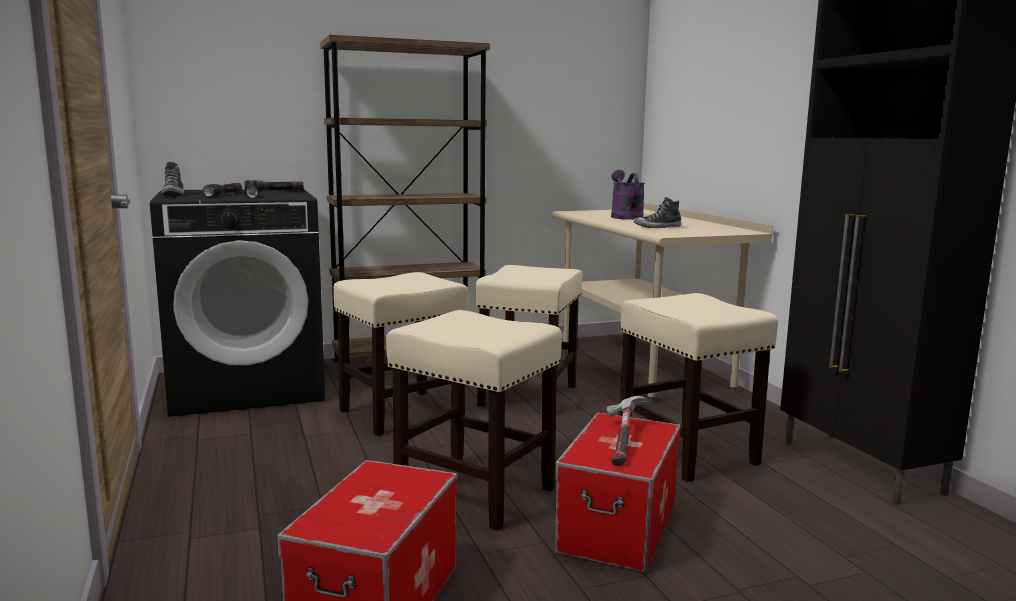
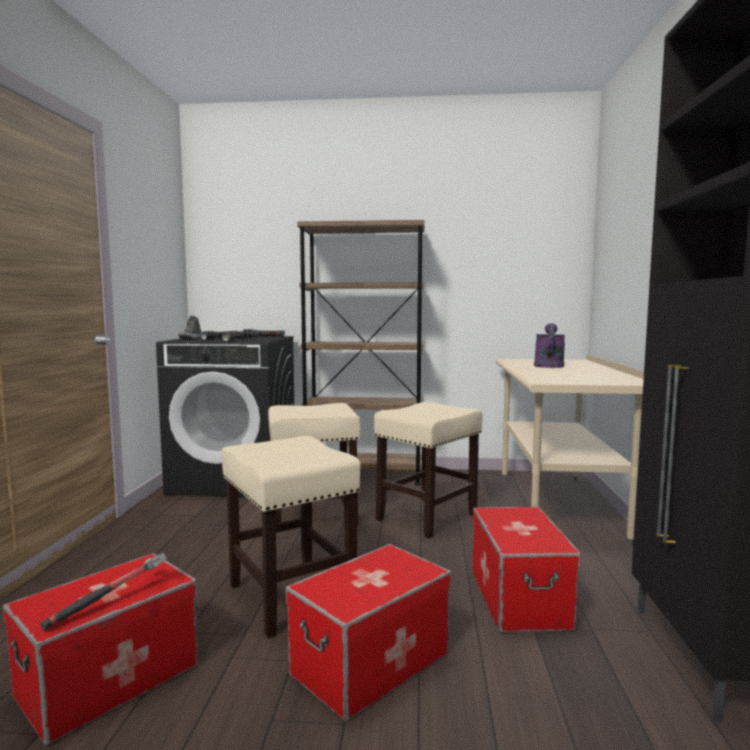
camera: 25 degrees right, 5 degrees down
(624, 441) = (373, 578): hammer -> hammer (114, 601)
(657, 227) = (553, 375): shoe -> none
(688, 452) = (520, 599): beige stool -> storage box

